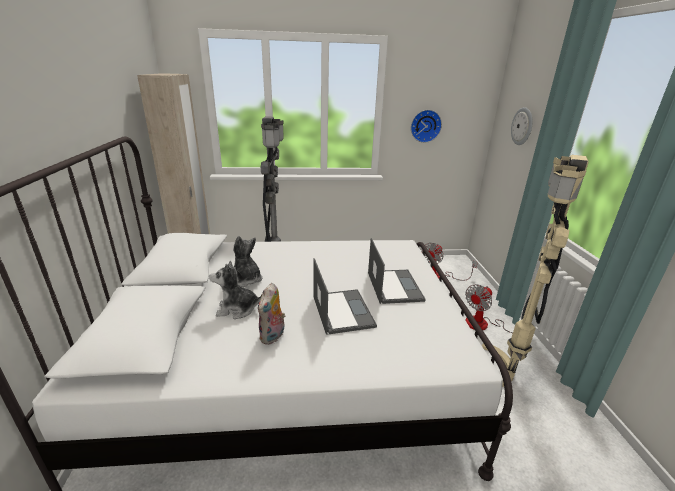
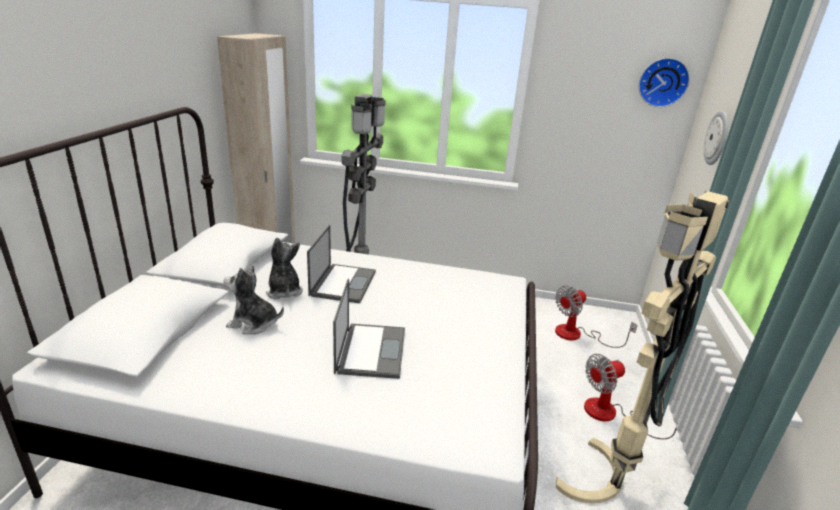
camera: 15 degrees right, 0 degrees up
(273, 336) = (273, 363): plush toy -> none
(394, 286) = (456, 332): laptop -> laptop (343, 283)
(425, 126) = (585, 123): wall clock -> wall clock (662, 82)

